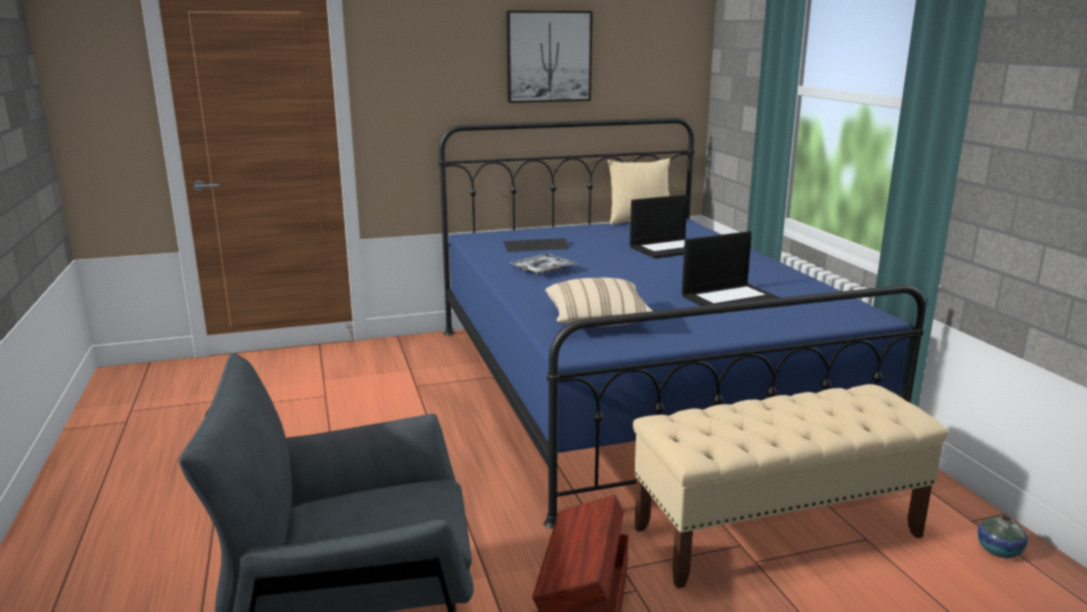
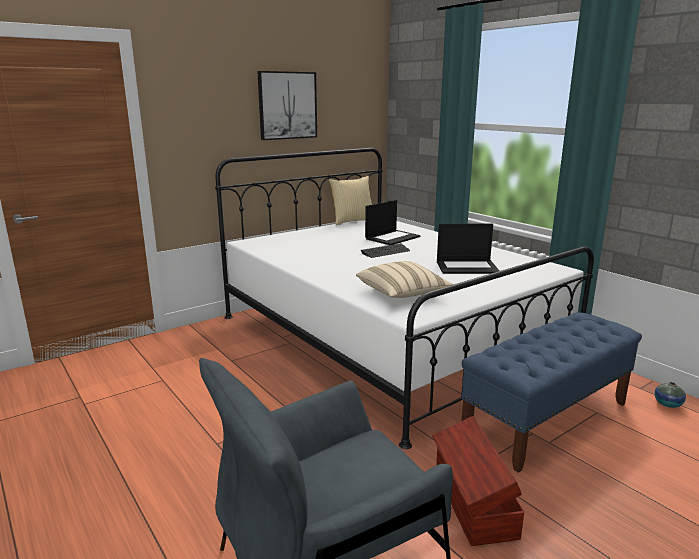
camera: 20 degrees left, 0 degrees up
(536, 247) = (301, 245): keyboard -> keyboard (385, 252)
(543, 270) = (324, 261): tray -> none
(634, 387) = (387, 336): blue bed -> white bed
(731, 298) = (467, 267): laptop -> laptop turned 45 degrees clockwise
(777, 531) = (546, 419): beige bench -> blue bench

